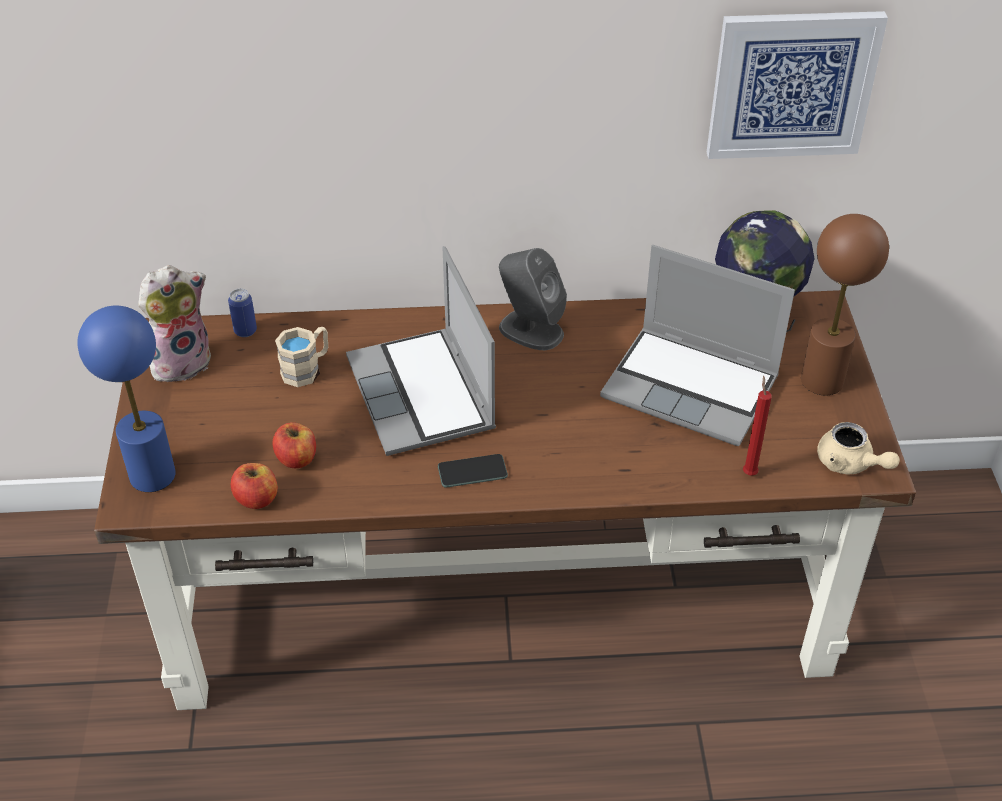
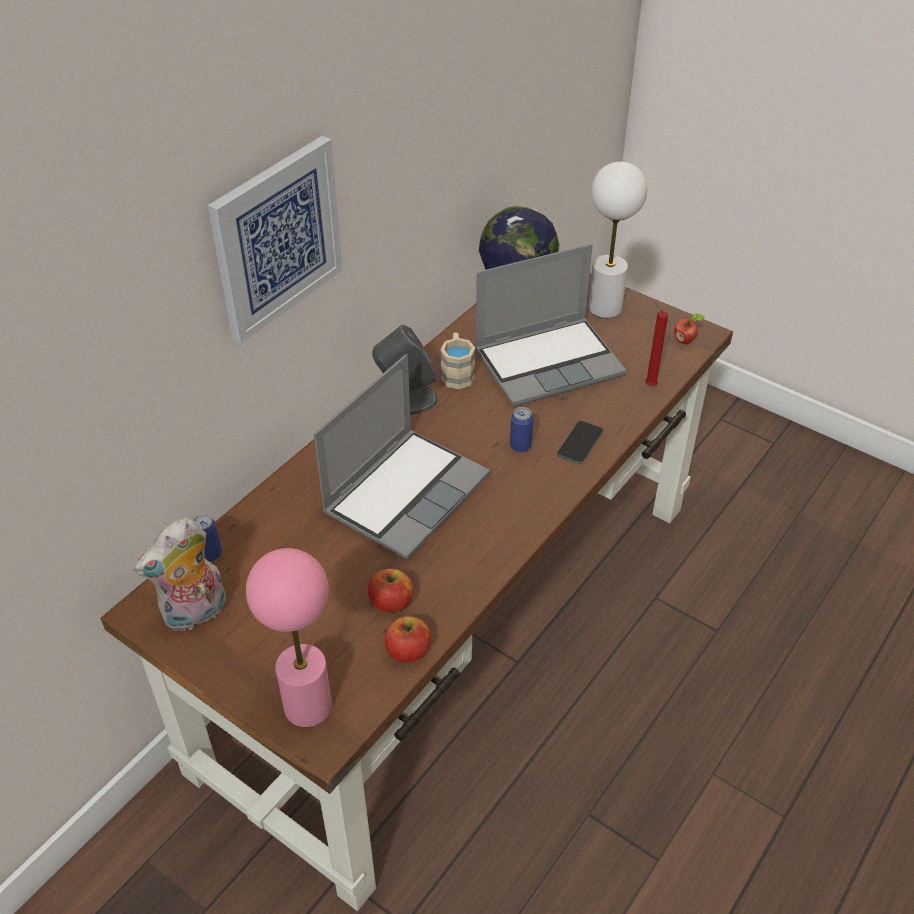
camera: 50 degrees left, 0 degrees up
(152, 476) = (308, 706): blue table lamp -> pink table lamp
(182, 361) = (195, 614): plush toy -> plush toy turned 135 degrees counterclockwise
(307, 368) = (299, 541): beige mug -> beige mug (457, 373)
(423, 395) = (406, 493): laptop -> laptop turned 75 degrees counterclockwise
(472, 471) = (511, 512): phone -> phone (580, 443)
(559, 431) = (520, 446): none -> can
(792, 84) = (495, 100): picture -> picture (276, 238)
(822, 380) = (604, 307): brown table lamp -> white table lamp
(850, 464) = (685, 341): beige teapot -> apple

